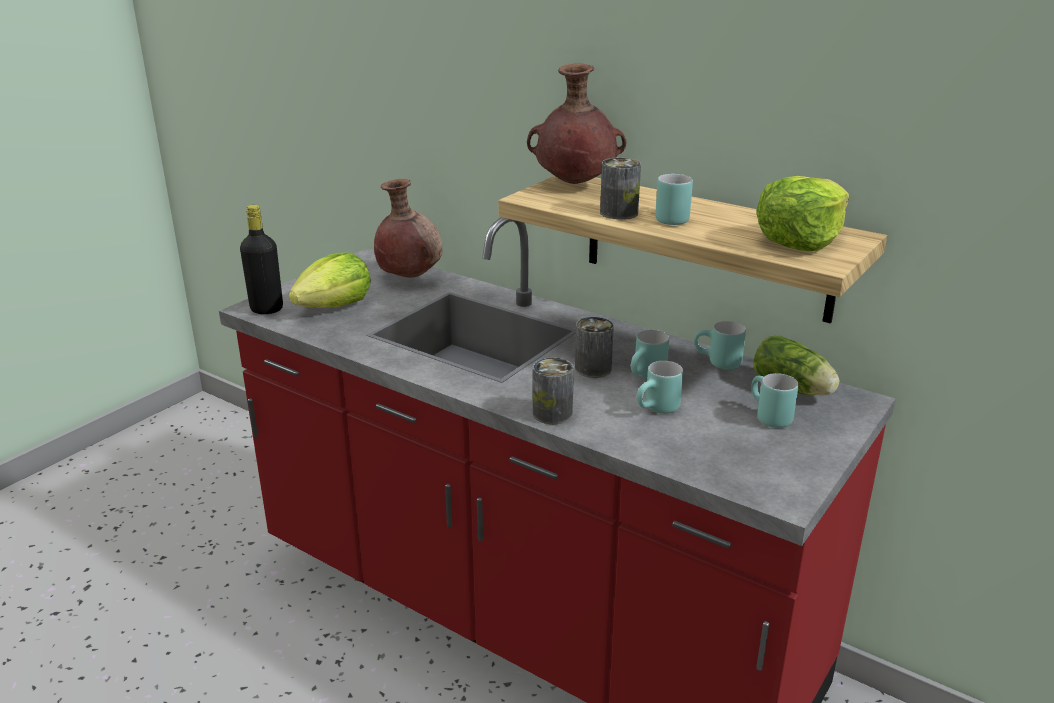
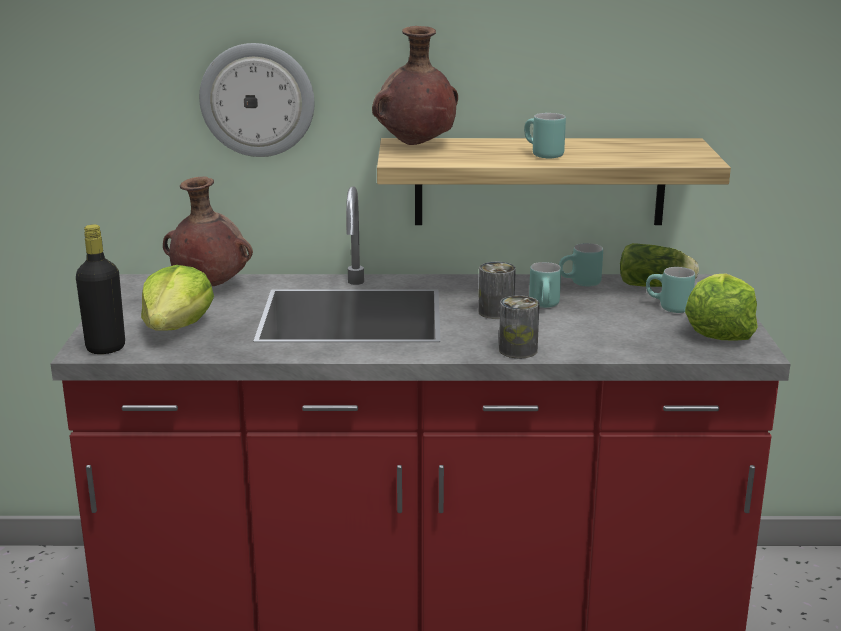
camera: 35 degrees left, 5 degrees down
(469, 117) = (257, 100): none -> wall clock
(619, 212) = (497, 157): can -> none
(658, 410) = (590, 325): turquoise mug -> none
(800, 240) = (659, 151): lettuce -> lettuce (718, 331)

